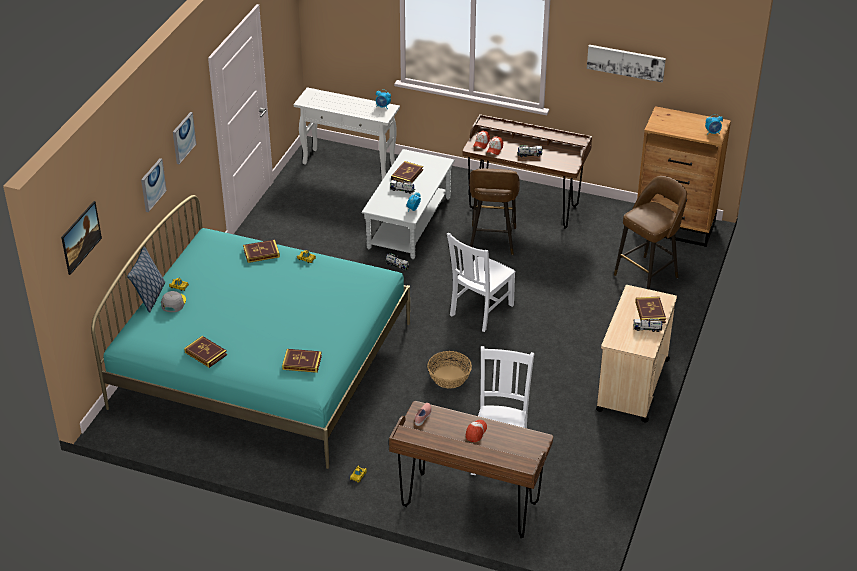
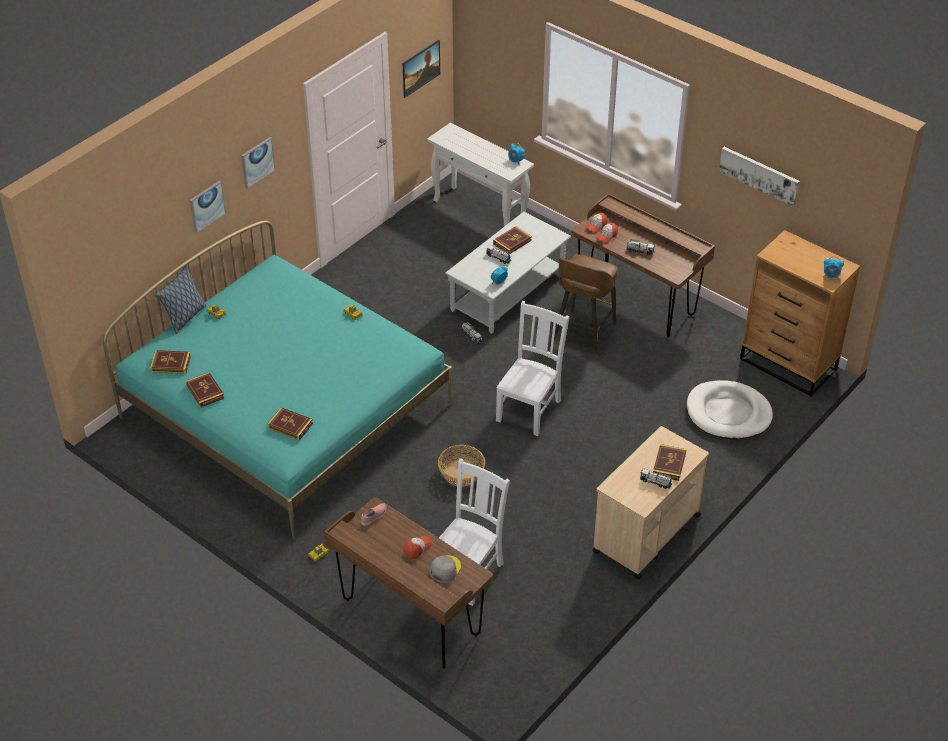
camera: 20 degrees right, 5 degrees up
(83, 246) = (98, 259): picture -> picture (421, 77)
(173, 303) = (202, 330): grey cap -> grey cap (445, 569)
(261, 253) = (312, 296): book -> book (171, 364)
(480, 311) = (530, 409): white chair -> white chair turned 150 degrees clockwise
(647, 275) = (728, 413): brown stool -> white dog bed

